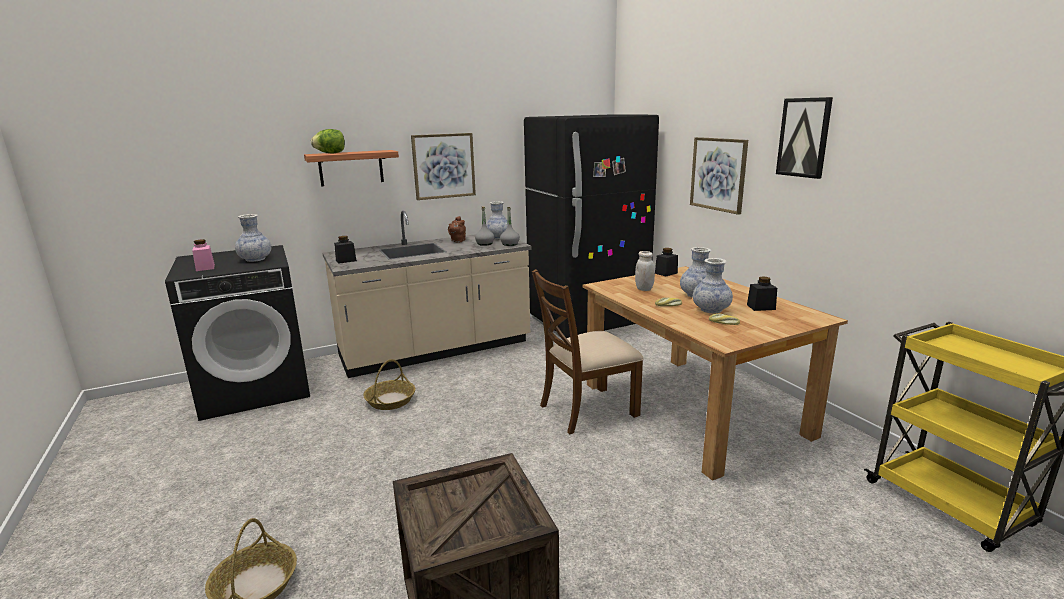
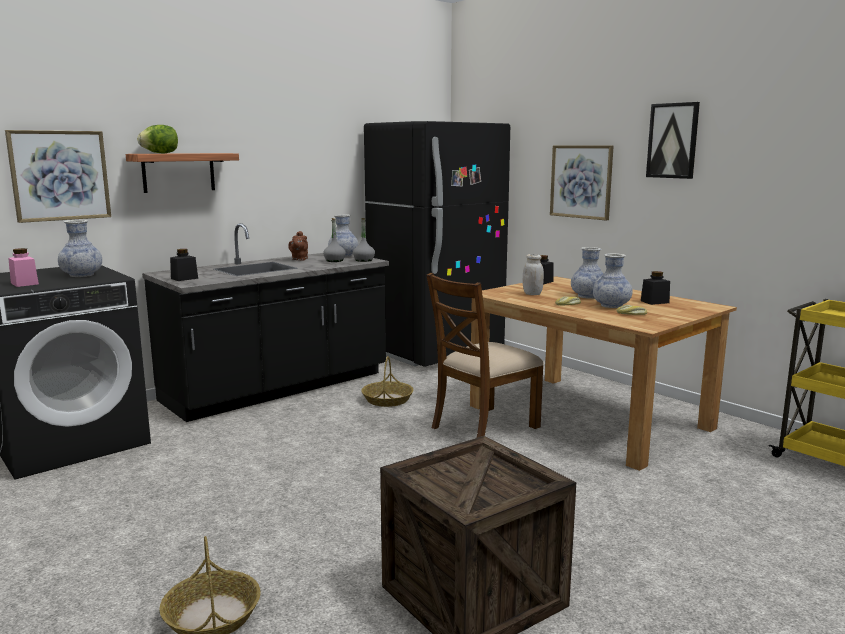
camera: 15 degrees left, 5 degrees down
(390, 400) = (256, 438): basket -> basket (387, 400)
(435, 350) = (278, 388): beige counter -> black counter
(443, 166) = (280, 174): picture -> picture (60, 175)

